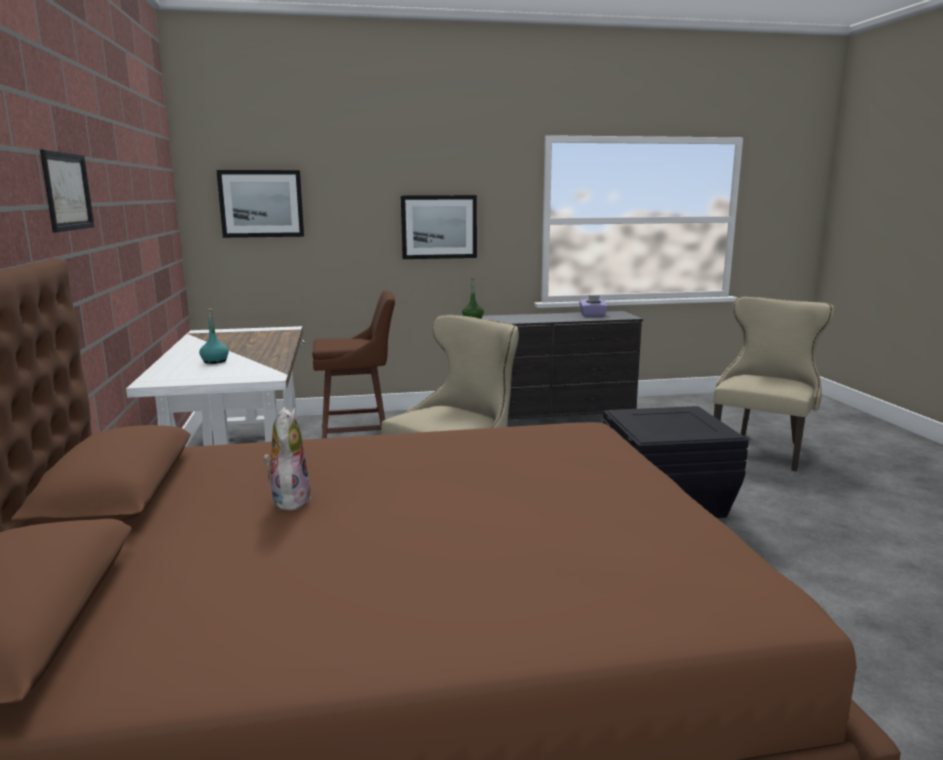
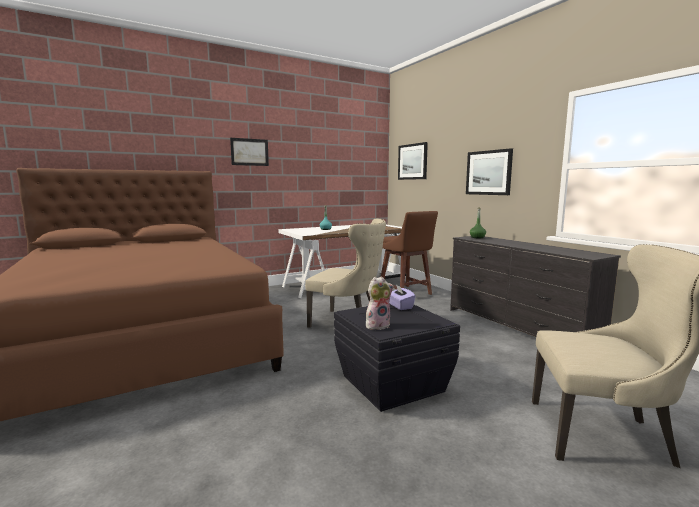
camera: 70 degrees right, 5 degrees down
(289, 499) = (153, 248): plush toy -> plush toy (377, 325)
(592, 314) = (570, 250): purple tissue box -> purple tissue box (400, 306)

